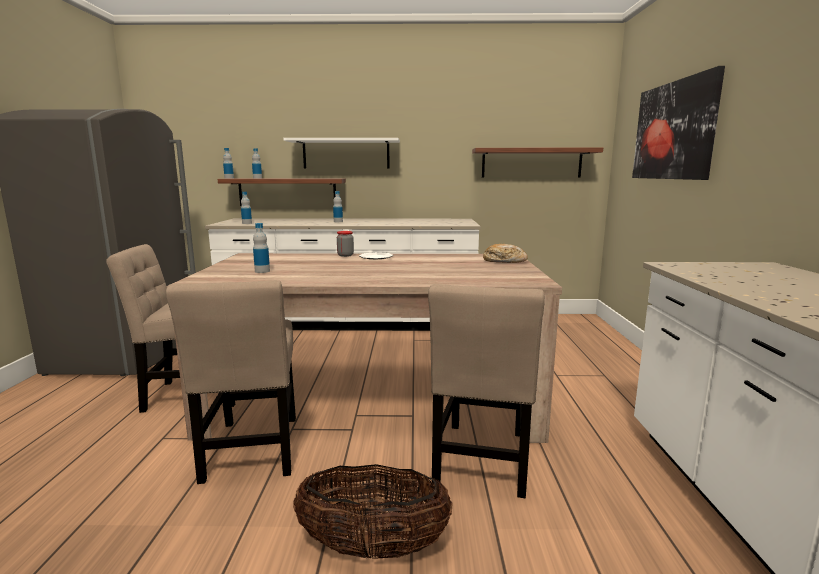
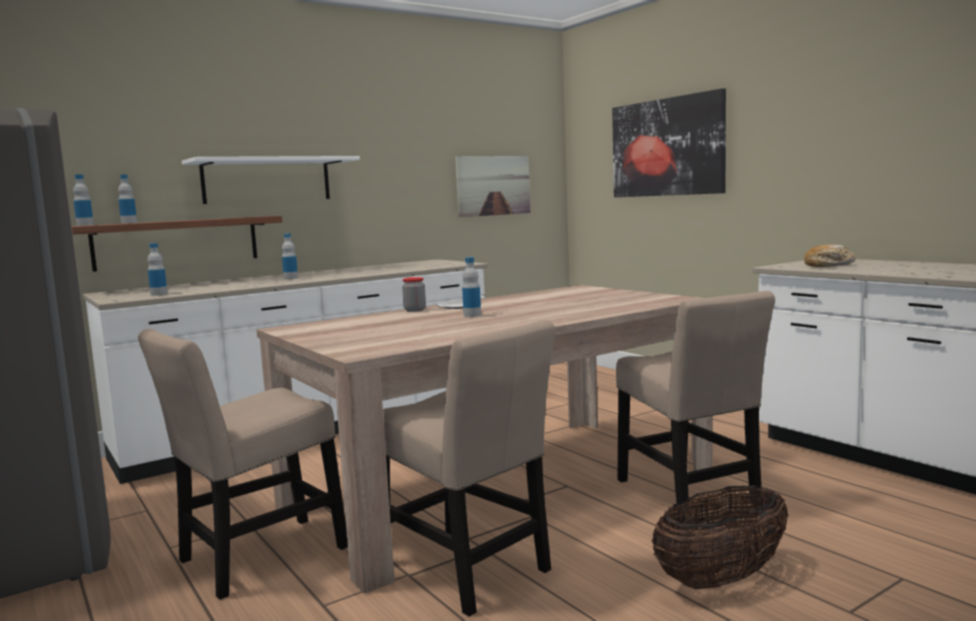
camera: 35 degrees left, 5 degrees down
(262, 271) = (393, 334): bottle -> bottle (472, 315)
(504, 261) = (594, 291): bread -> bread (829, 265)
(531, 163) = (493, 185): shelf -> picture

